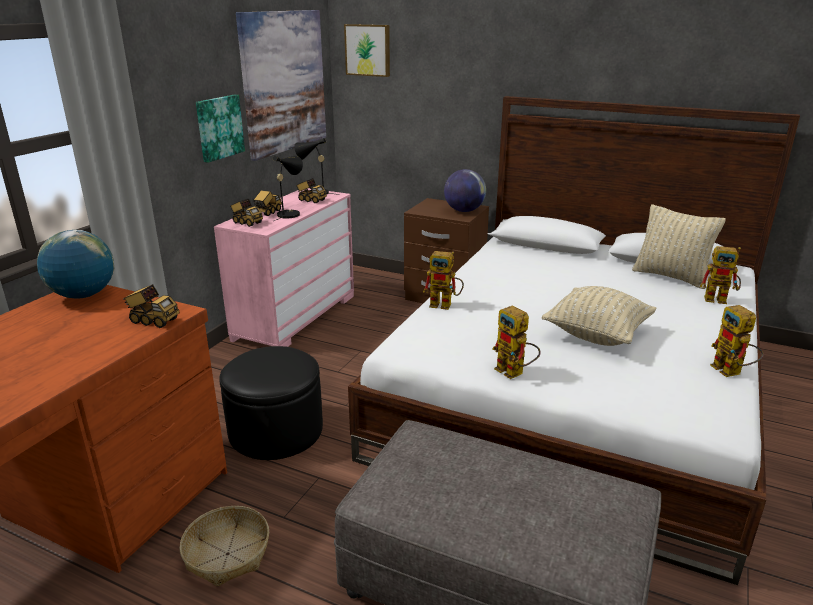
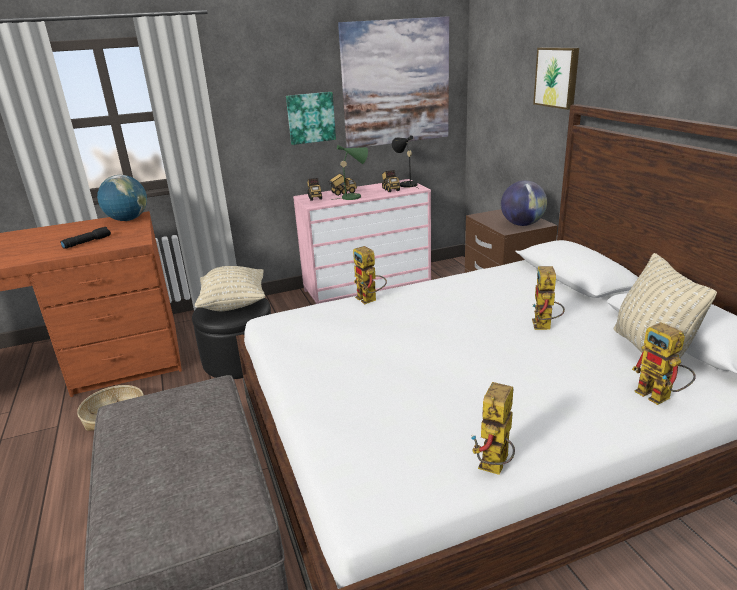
camera: 45 degrees right, 0 degrees up
(99, 334) = (87, 242): none -> black flashlight
(153, 321) = (118, 243): toy truck -> none
(290, 214) = (354, 196): black table lamp -> green table lamp
(368, 50) = (489, 54): picture -> picture (557, 77)
(515, 373) = (306, 370): toy robot -> toy robot (544, 327)
(596, 335) = (439, 372): beige pillow -> beige pillow (234, 304)

